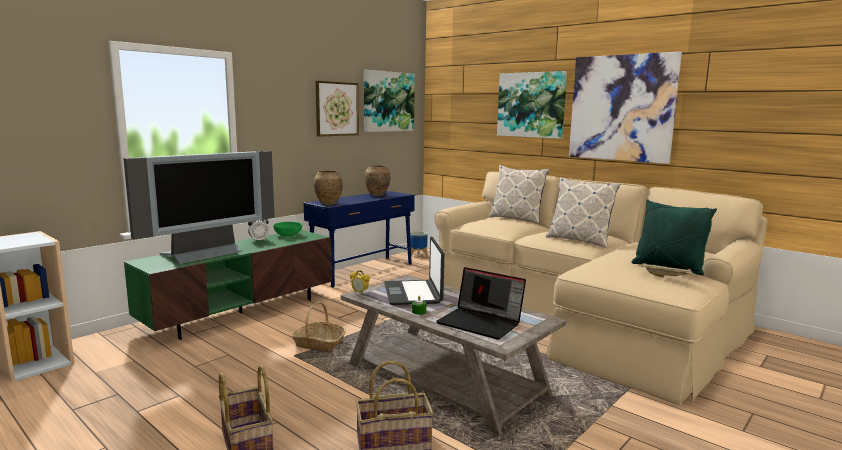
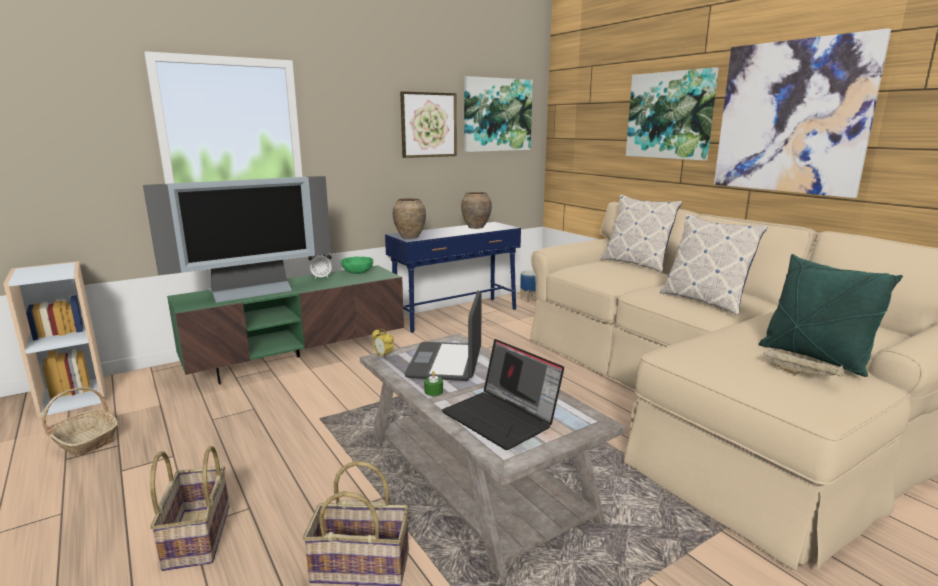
camera: 15 degrees right, 5 degrees up
(318, 344) = (355, 405): basket -> basket (84, 441)

